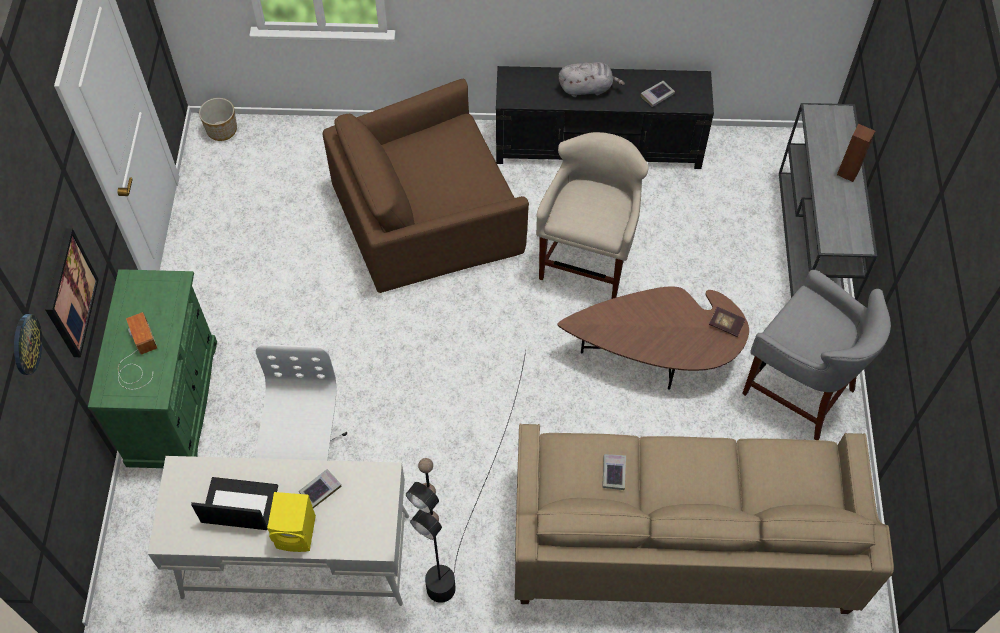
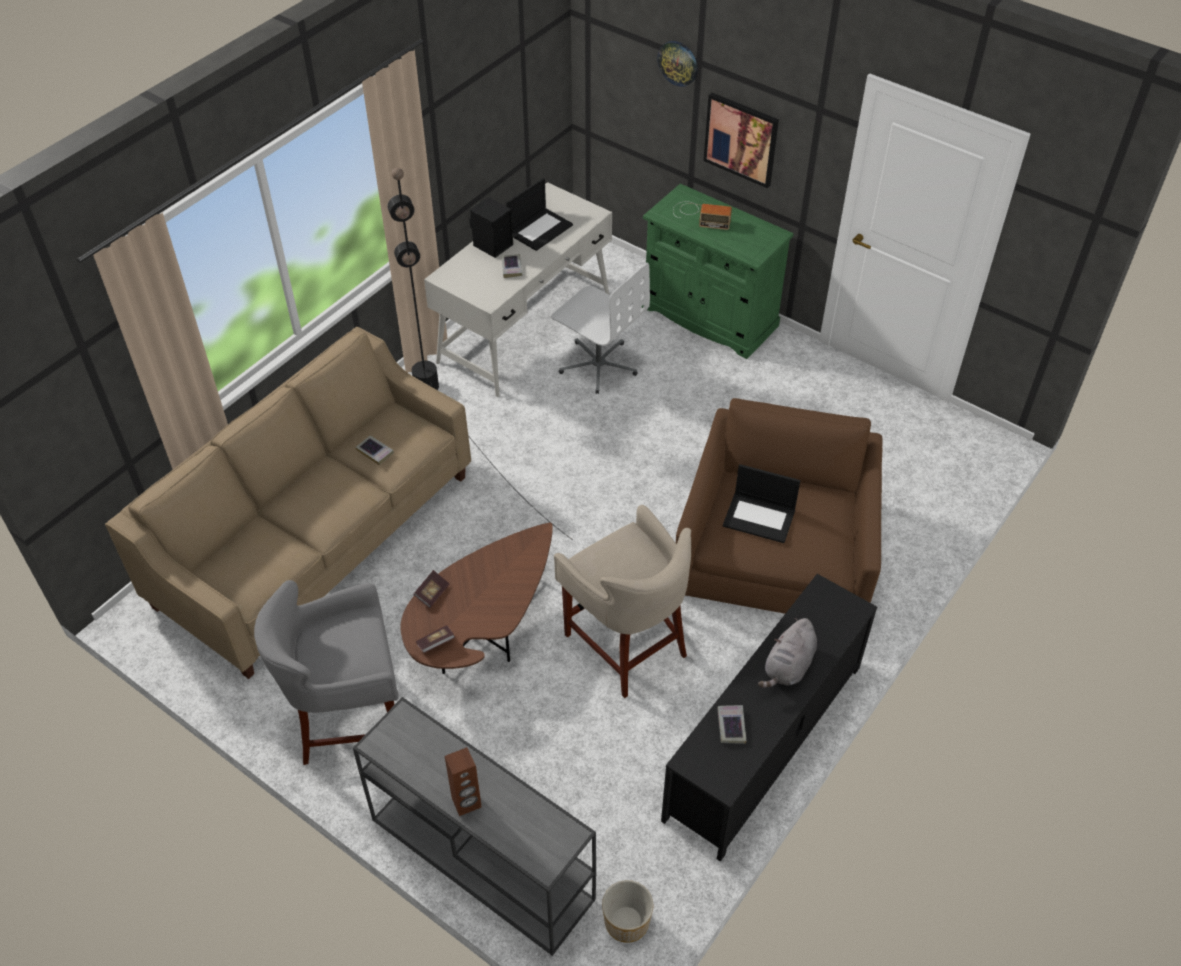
camera: 125 degrees right, 10 degrees down
(221, 130) = (991, 451): planter -> planter (627, 921)
(297, 533) = (492, 246): yellow speaker -> black speaker
(452, 183) = (760, 517): none -> laptop
(689, 358) = (432, 593): none -> book

